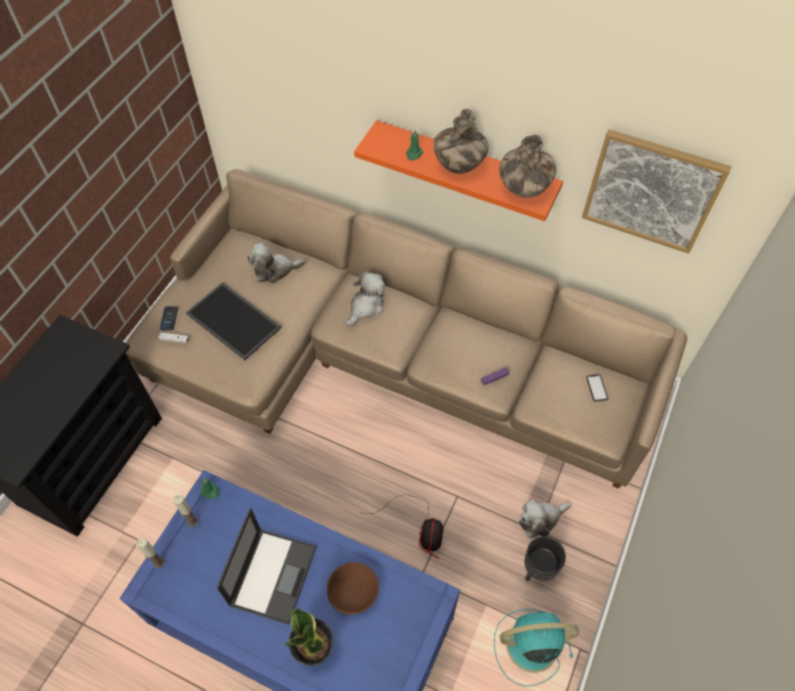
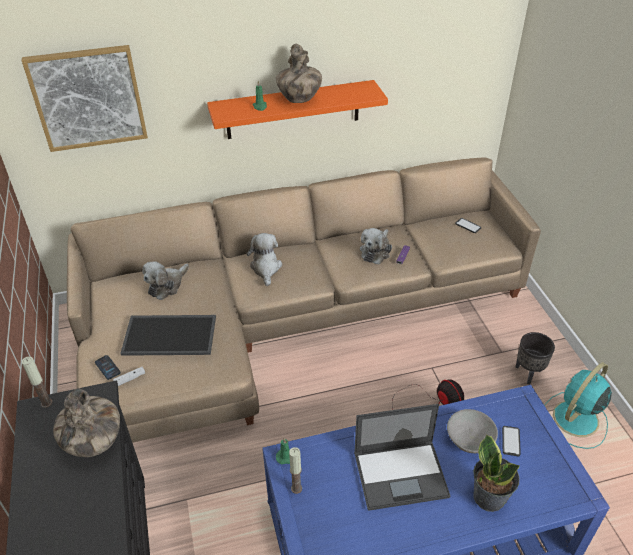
camera: 40 degrees left, 15 degrees down
(158, 562) = (302, 539): candle -> candle (46, 403)
(273, 574) = (401, 474): laptop -> laptop turned 105 degrees clockwise
(353, 592) = (469, 440): brown bowl -> grey bowl
(384, 622) = (511, 441): none -> phone
(524, 189) = (356, 92): vase -> vase (94, 442)
(540, 519) = (496, 344): plush toy -> plush toy (376, 251)
(651, 191) = (438, 54): picture -> picture (88, 98)

